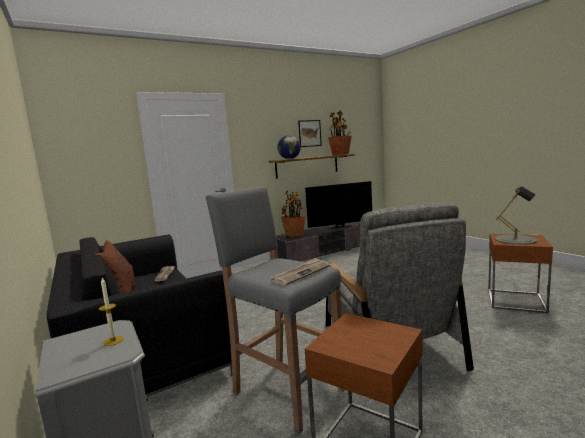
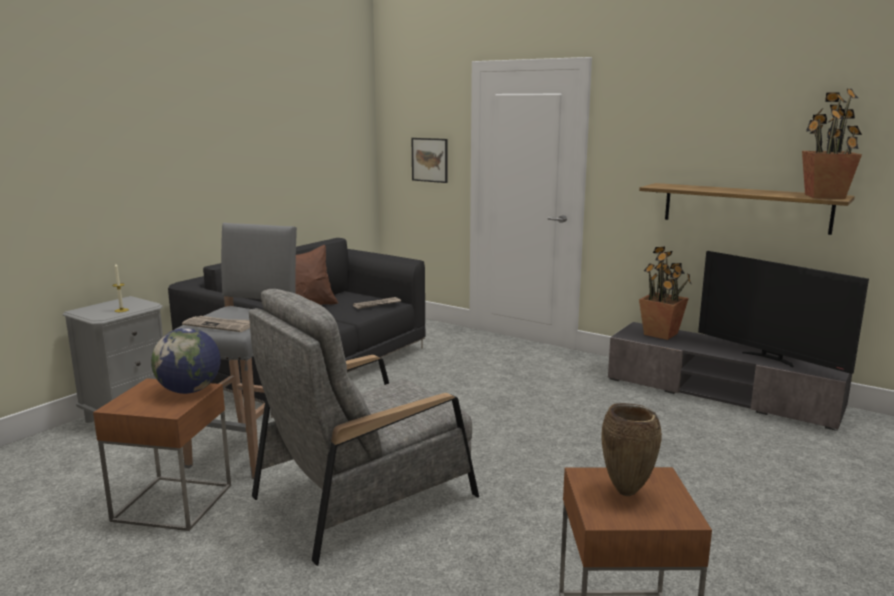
camera: 65 degrees right, 5 degrees up
(289, 159) = (684, 187): globe -> globe (189, 391)
(309, 133) = (765, 137): picture -> picture (429, 160)
(515, 239) = (627, 492): grey table lamp -> brown vase

